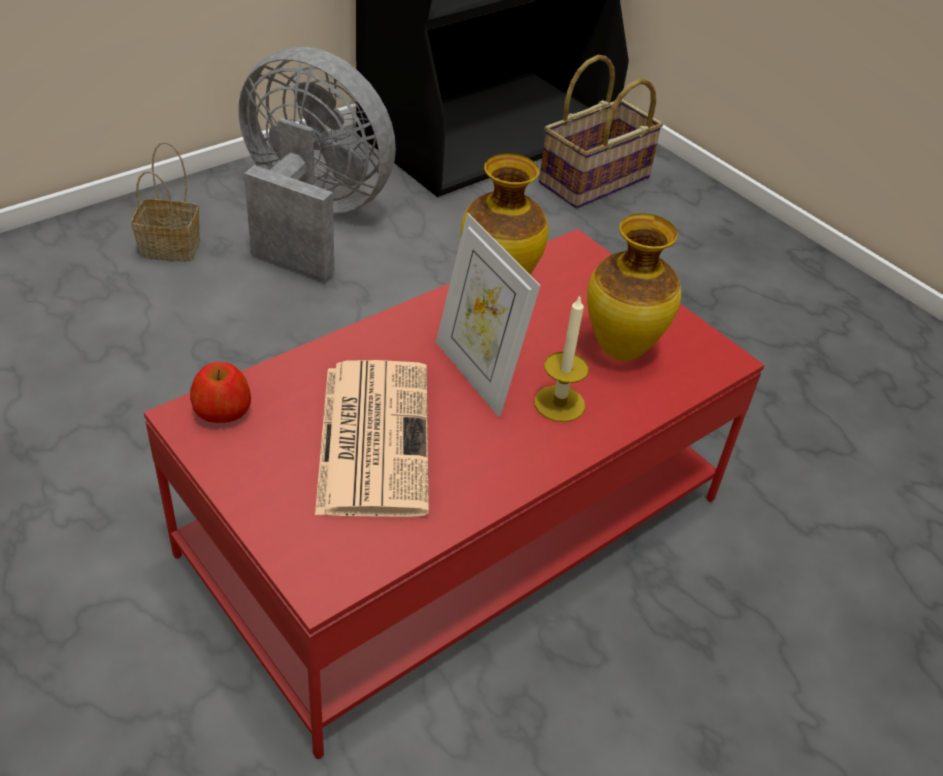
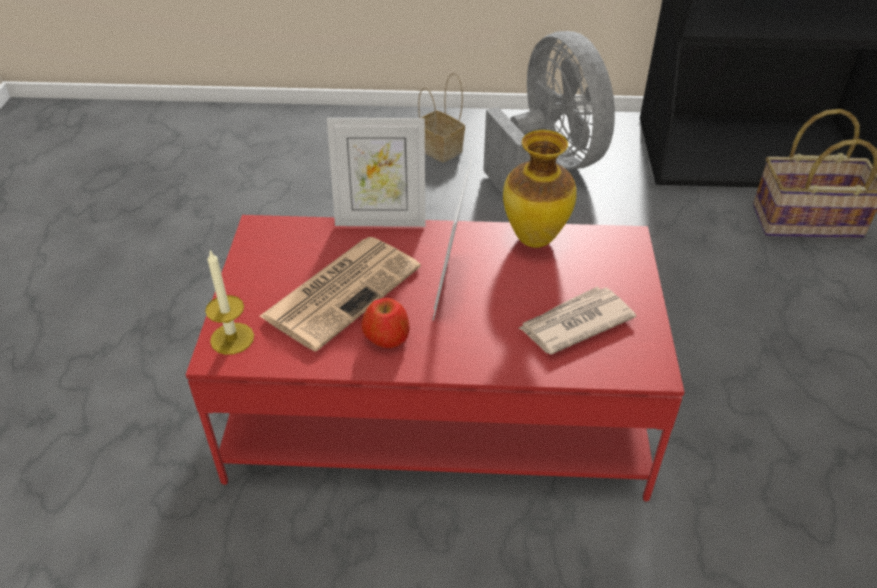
camera: 45 degrees right, 0 degrees up
(222, 411) = (279, 234): apple -> apple (386, 337)
(321, 339) = (380, 220): none -> picture frame
(559, 403) = (484, 333): candle -> candle (232, 338)
(621, 351) = (574, 323): vase -> newspaper

